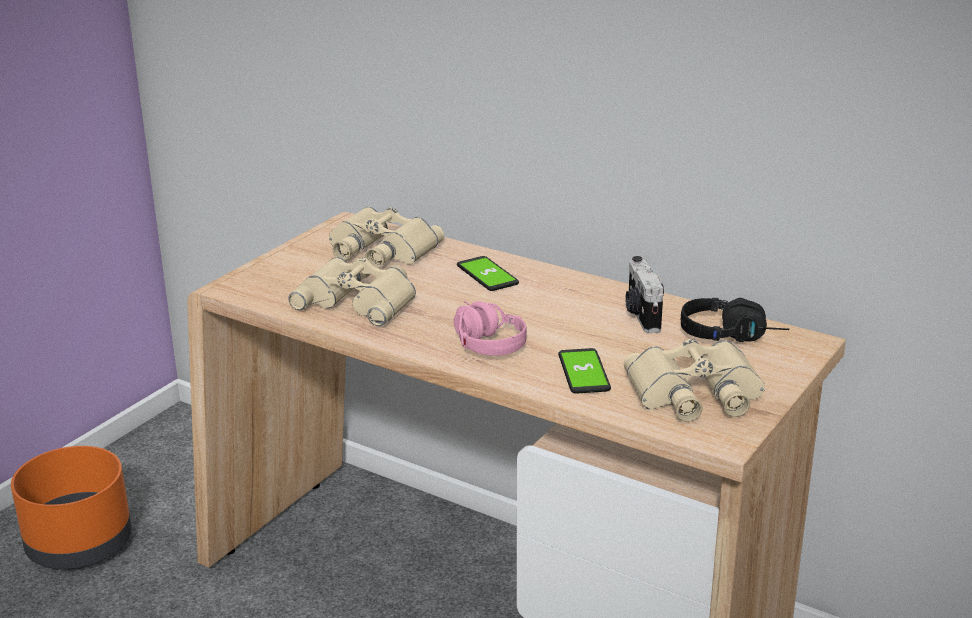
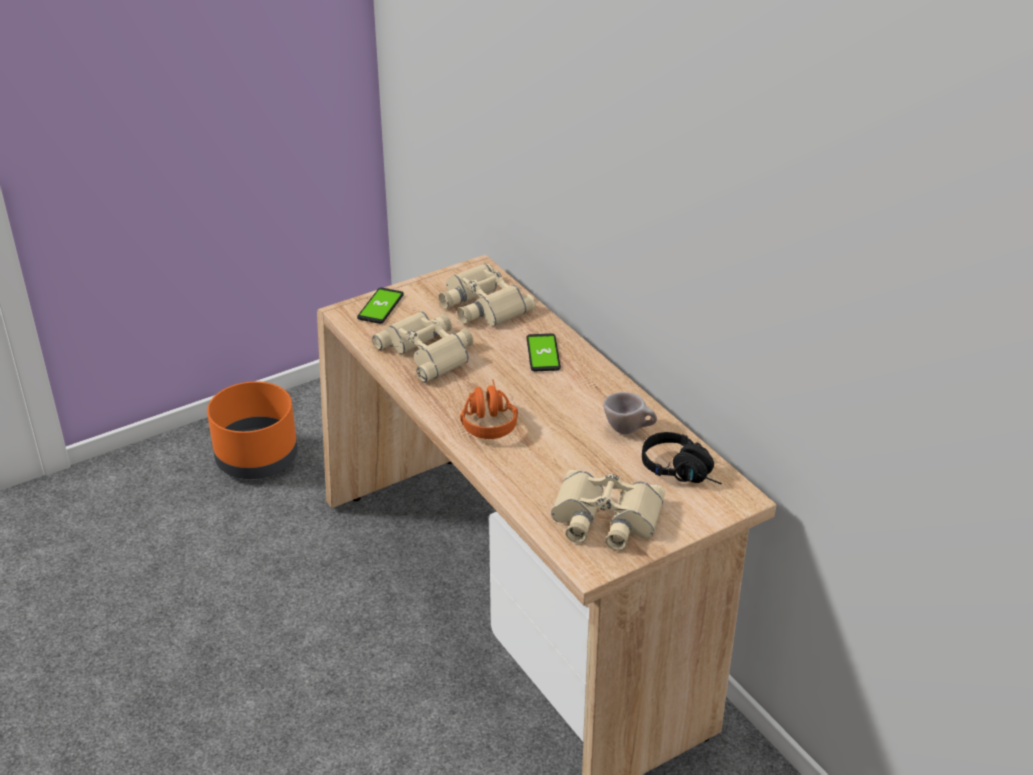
camera: 25 degrees right, 10 degrees up
(481, 341) = (487, 418): pink headphones -> orange headphones
(584, 372) = (538, 472): phone -> phone (380, 307)
(641, 315) = (629, 430): camera -> beige cup

